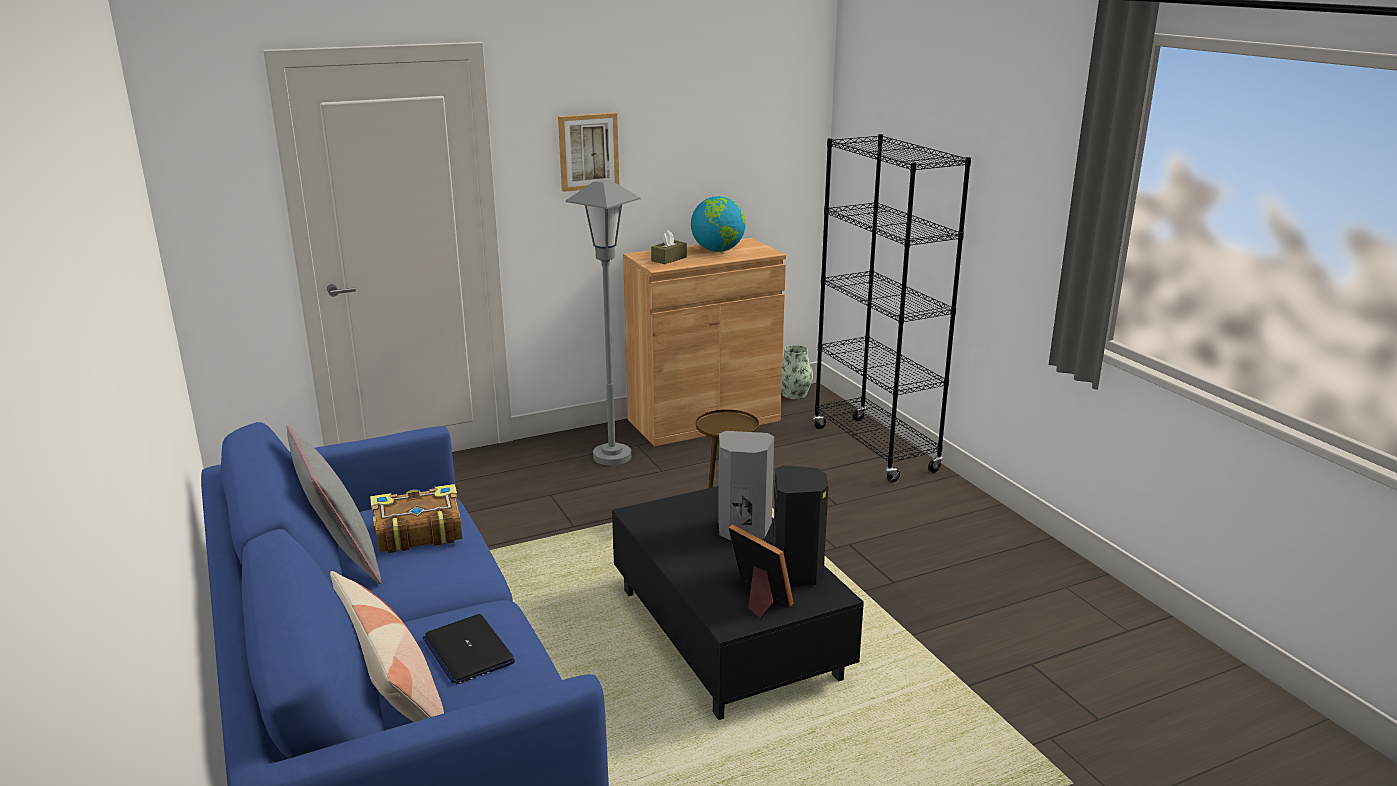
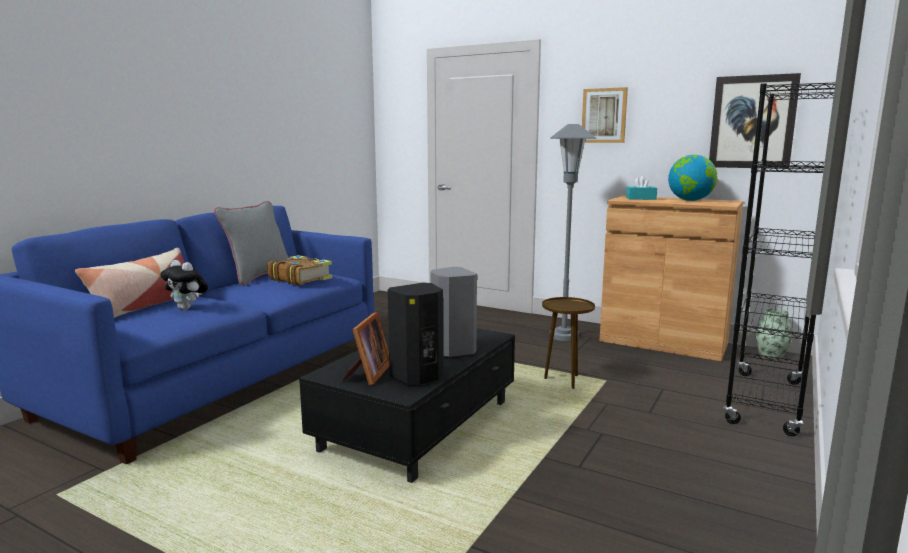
camera: 55 degrees right, 10 degrees down
(468, 650) = (187, 308): laptop -> plush toy
(669, 259) = (641, 198): brown tissue box -> turquoise tissue box
(753, 148) = (752, 122): none -> picture

